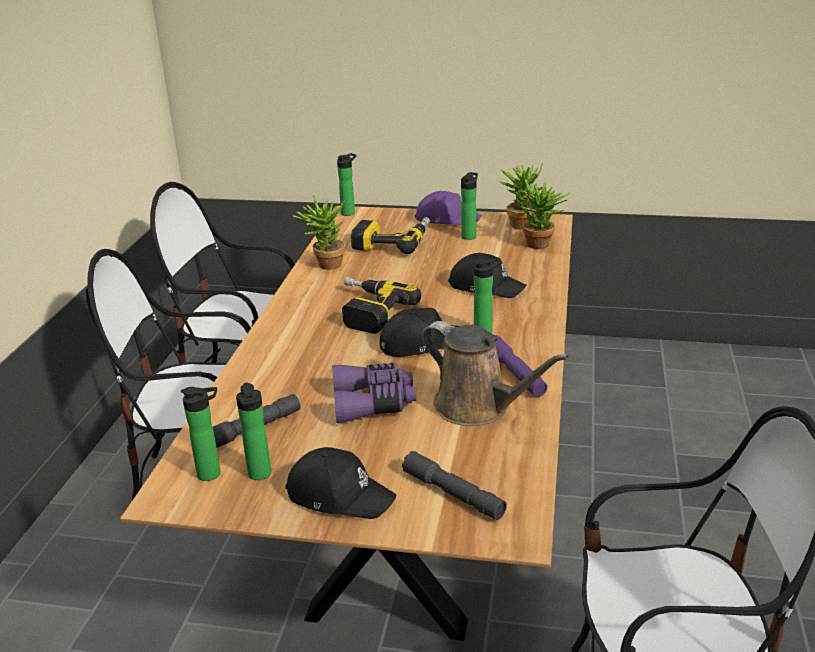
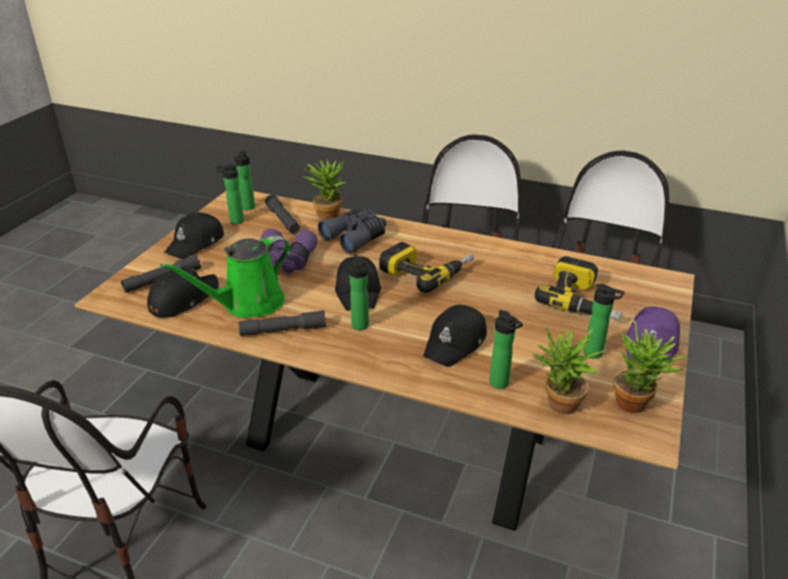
camera: 100 degrees right, 5 degrees up
(296, 363) = (356, 237): none -> grey binoculars
(325, 265) = (528, 258): potted plant -> potted plant (328, 214)
(349, 213) = (670, 281): bottle -> bottle (501, 384)
(478, 407) = (248, 304): brown watering can -> green watering can
(490, 461) = (183, 299): none -> black cap
(515, 373) = (283, 330): purple flashlight -> grey flashlight

